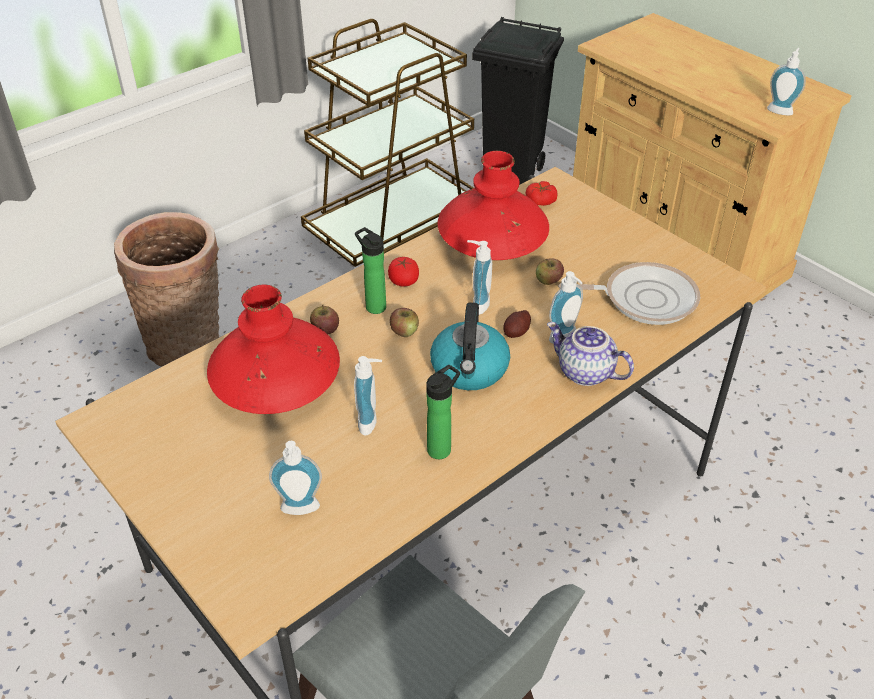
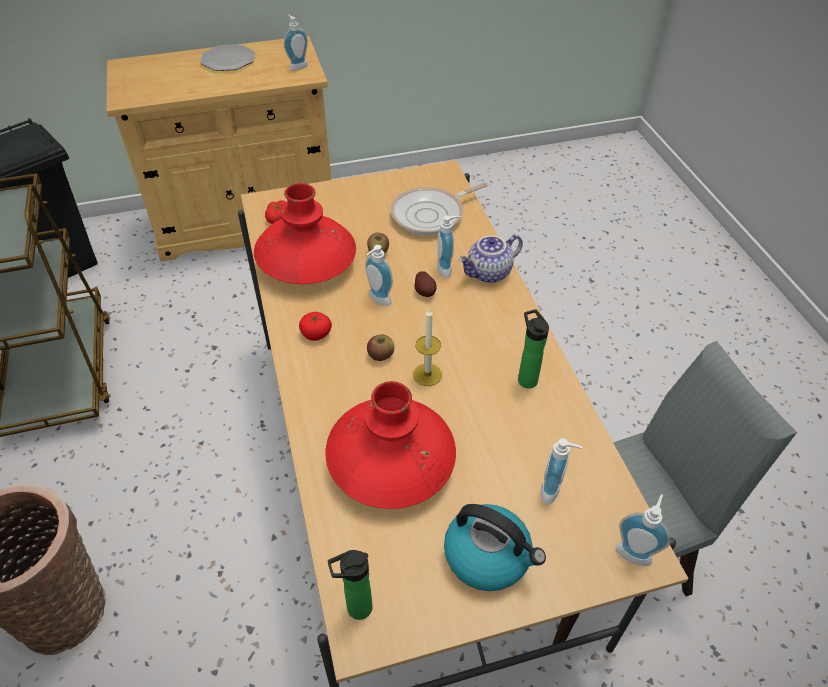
camera: 65 degrees left, 5 degrees up
(325, 329) = (343, 407): apple -> none
(371, 422) = (476, 412): soap dispenser -> soap dispenser (634, 551)
(373, 306) = (334, 364): bottle -> bottle (355, 609)
(399, 371) = (427, 374): none -> candle
(470, 370) = (450, 332): kettle -> kettle (488, 556)
(644, 298) = (431, 215): frying pan -> frying pan turned 150 degrees counterclockwise
(736, 68) = (228, 60): none -> plate

